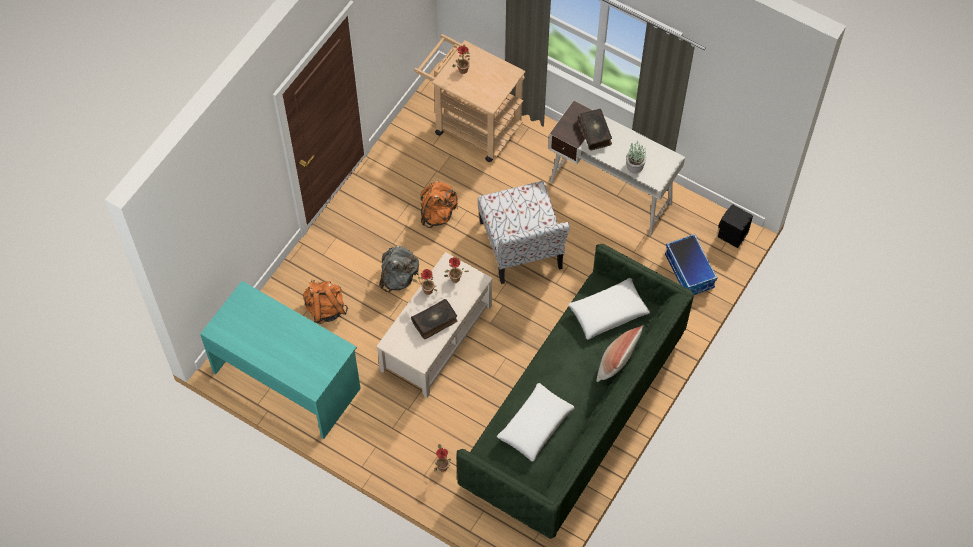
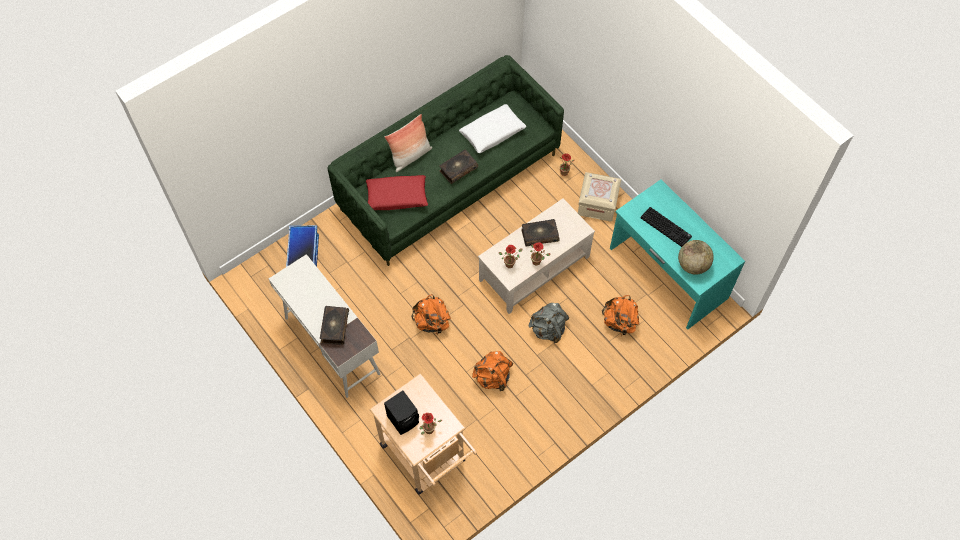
camera: 160 degrees left, 0 degrees up
(256, 310) = (692, 265): none -> globe
(294, 345) = (666, 227): none -> keyboard
(390, 439) = (597, 204): none -> beige storage box
(521, 246) = (432, 322): chair -> orange backpack
(555, 365) = (458, 169): none -> book
(608, 312) = (397, 197): white pillow -> red pillow
(634, 166) = (316, 284): potted plant -> none
(731, 235) = (252, 274): black speaker -> black speaker (404, 419)

